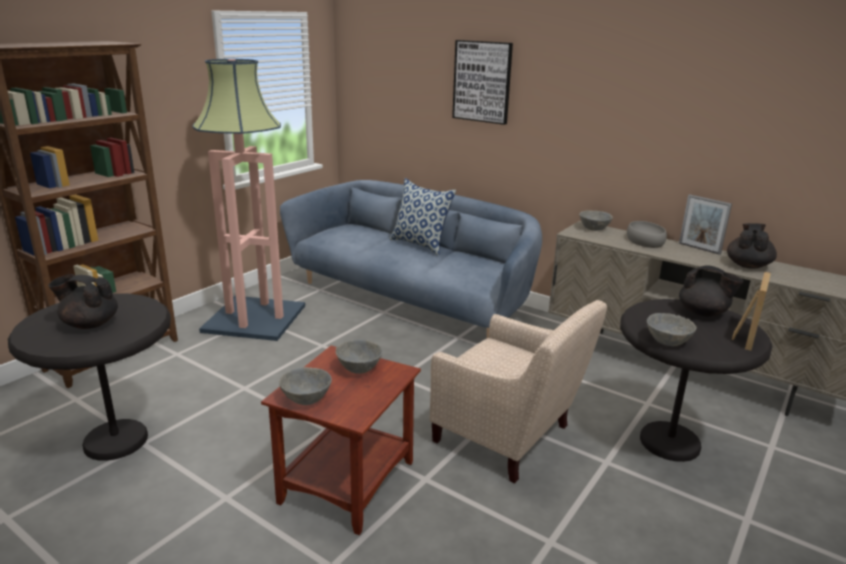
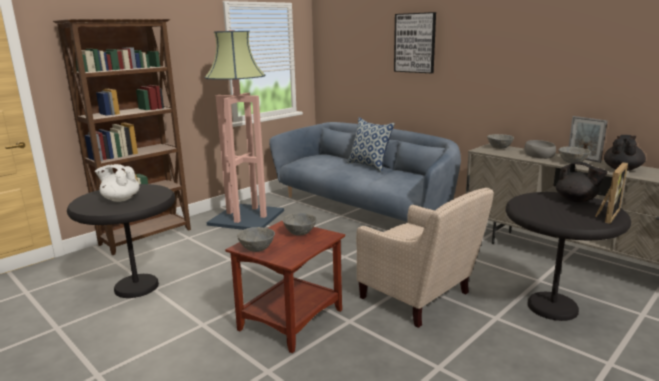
camera: 10 degrees right, 5 degrees down
(90, 324) = (120, 199): black teapot -> white teapot
(667, 341) = (539, 217): grey bowl -> grey bowl (572, 162)

